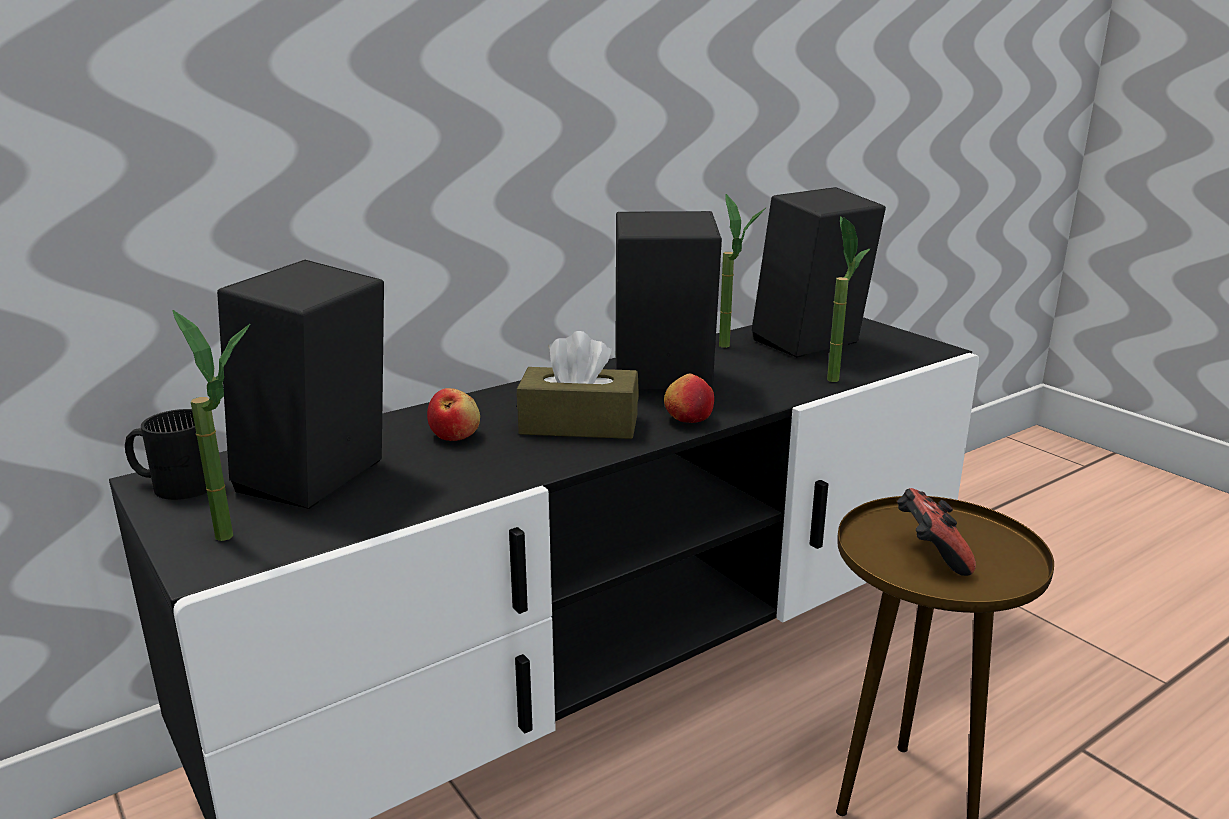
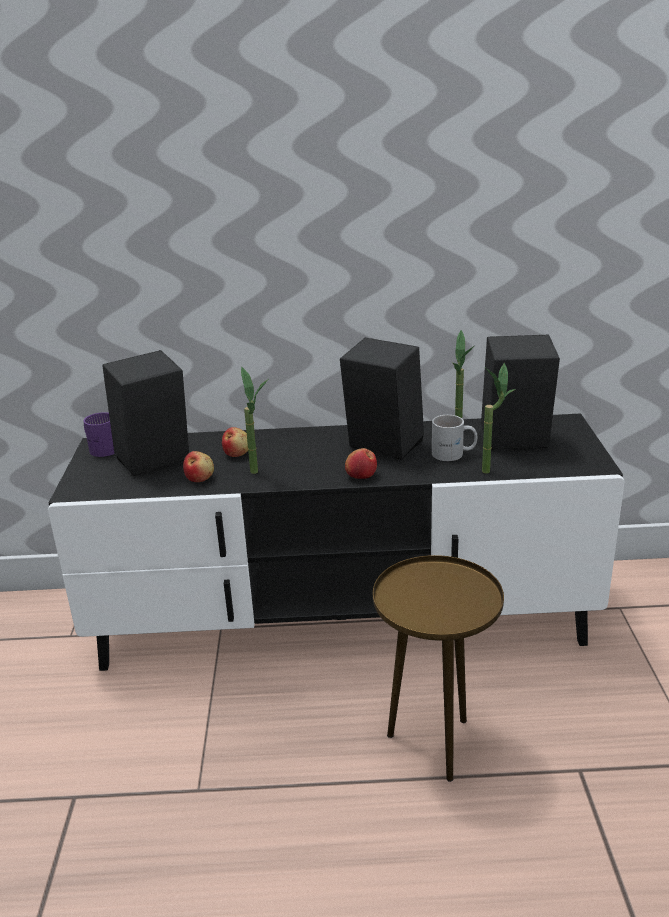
camera: 35 degrees right, 5 degrees up
(176, 483) = (102, 447): black mug -> purple mug
(241, 538) = (96, 482): potted plant -> potted plant (260, 474)
(441, 482) = (200, 478): none -> apple
(579, 424) = (302, 463): brown tissue box -> none
(764, 371) = (453, 454): none -> white mug
(929, 554) = (429, 596): game controller -> none

